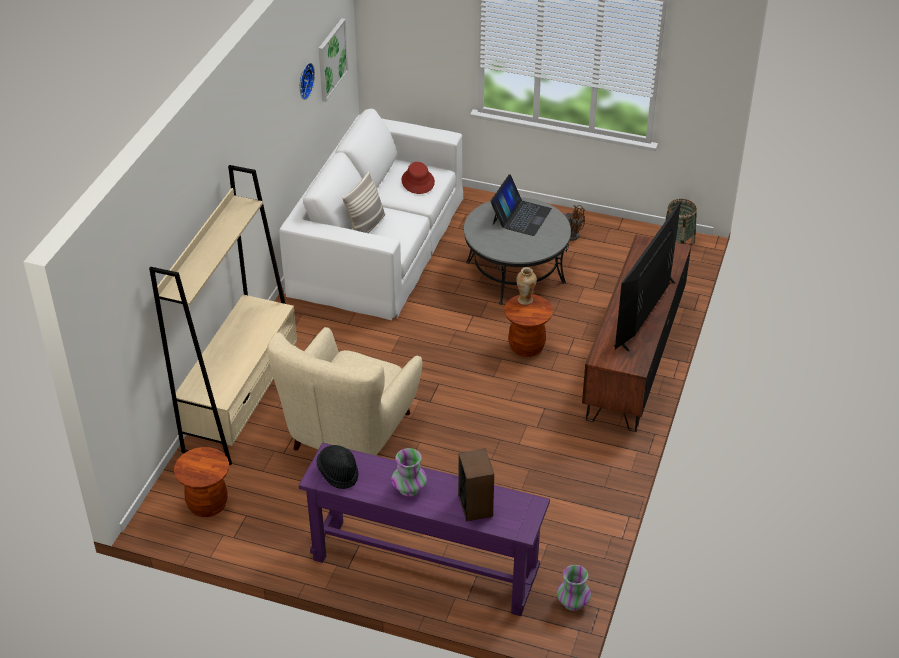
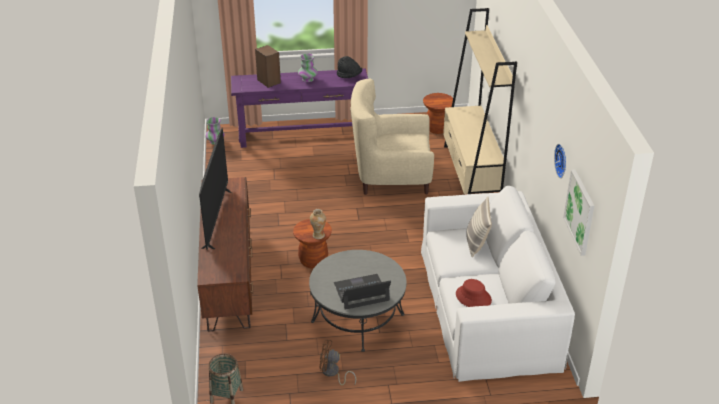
camera: 155 degrees right, 5 degrees down
(350, 434) = (391, 178): beige armchair -> beige armchair turned 90 degrees counterclockwise
(521, 216) = (361, 292): laptop -> laptop turned 75 degrees clockwise

